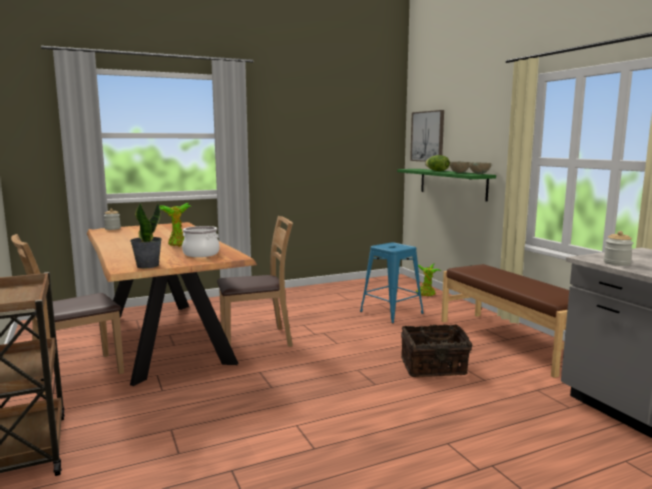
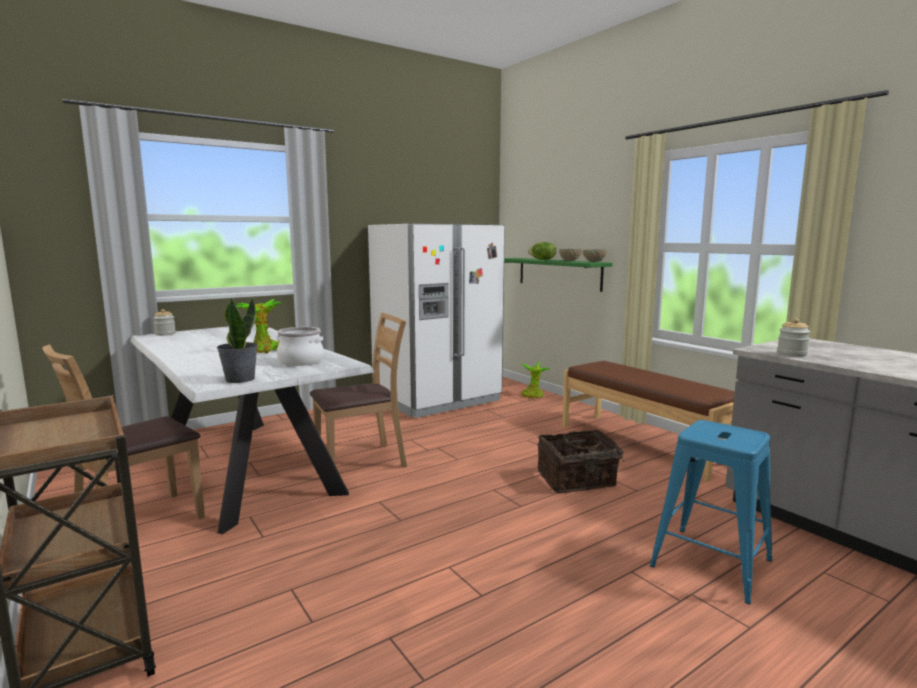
camera: 10 degrees left, 0 degrees up
(164, 338) = (245, 467): brown dining table -> white dining table
(339, 293) = (437, 399): none -> white fridge
(391, 312) = (504, 419): blue stool -> blue stool (711, 562)
(427, 136) = (527, 222): picture -> none

